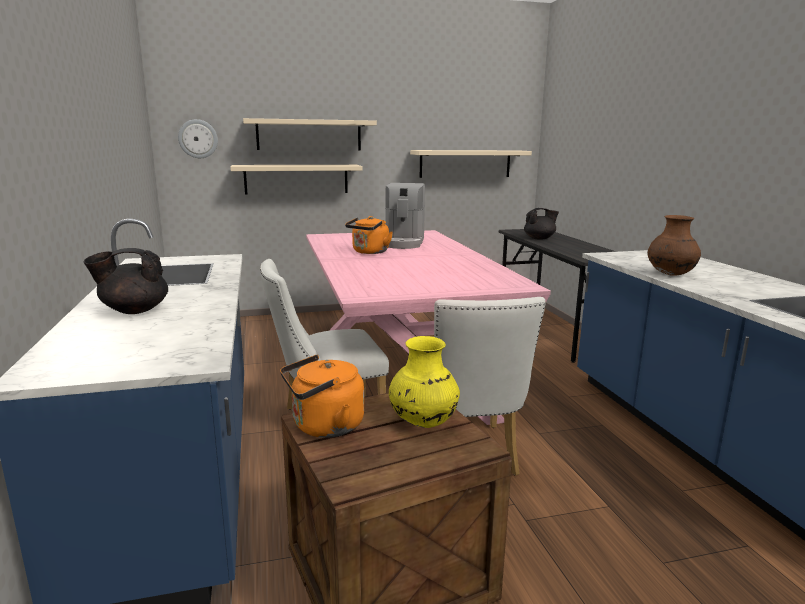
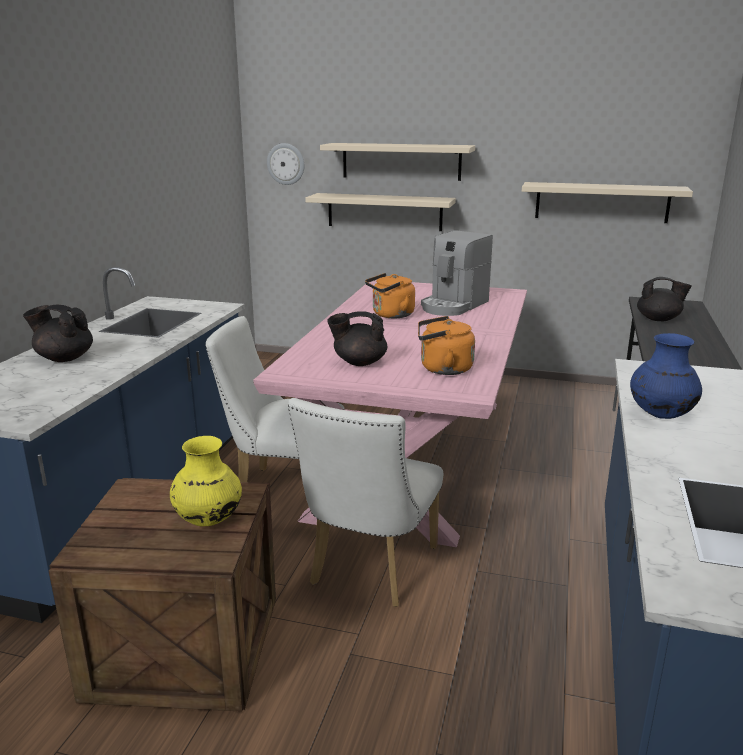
camera: 30 degrees right, 5 degrees up
(324, 427) = (131, 499): orange kettle -> orange kettle (442, 369)
(407, 281) = (359, 362): none -> black teapot
(670, 274) = (660, 415): brown vase -> blue vase

